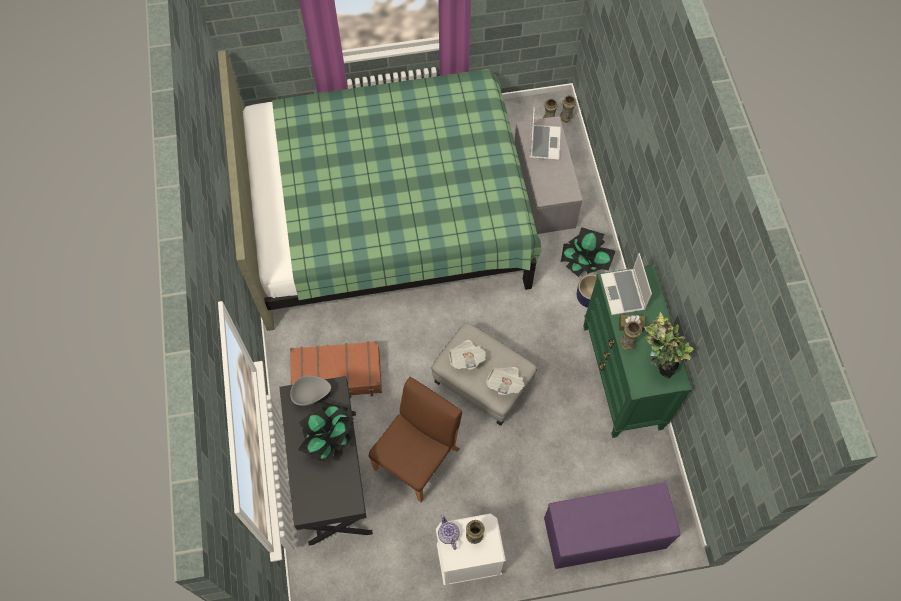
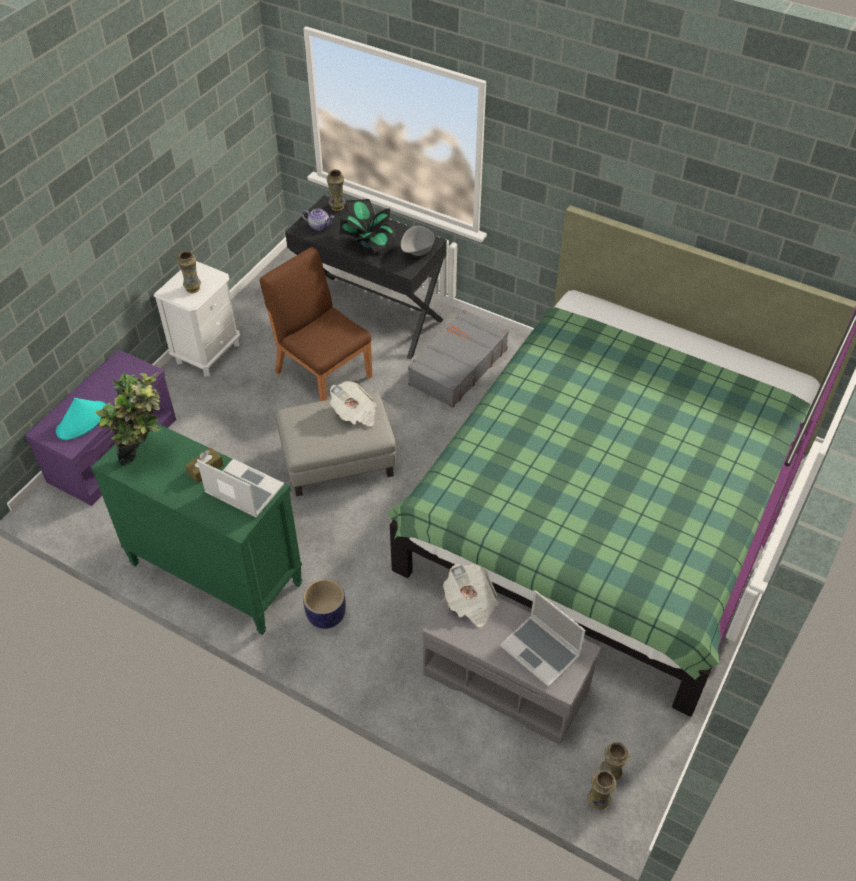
camera: 130 degrees right, 15 degrees down
(337, 375) = (457, 367): brown suitcase -> grey suitcase
(418, 458) = (323, 373): brown chair -> brown chair turned 150 degrees clockwise
(448, 535) = (213, 276): teapot -> teapot (319, 226)
(505, 383) = (299, 424): newspaper -> newspaper (470, 603)
(585, 263) = (370, 646): potted plant -> none
(627, 343) = (193, 452): vase -> vase (337, 207)
(636, 508) = (82, 421): none -> turquoise hat

